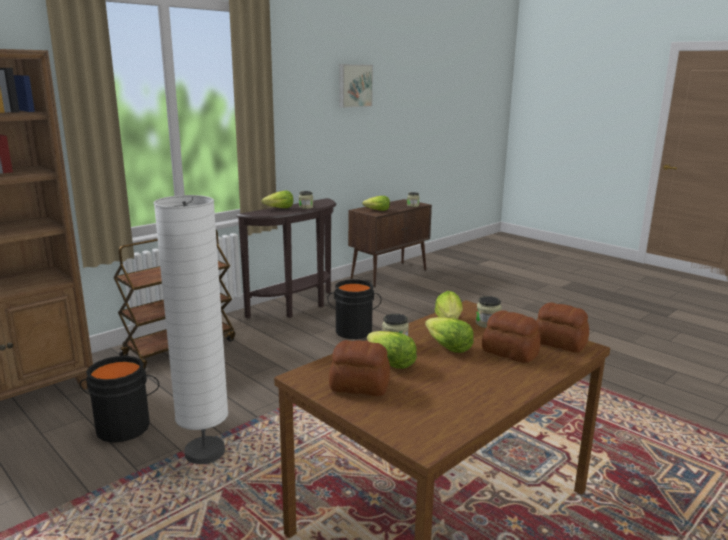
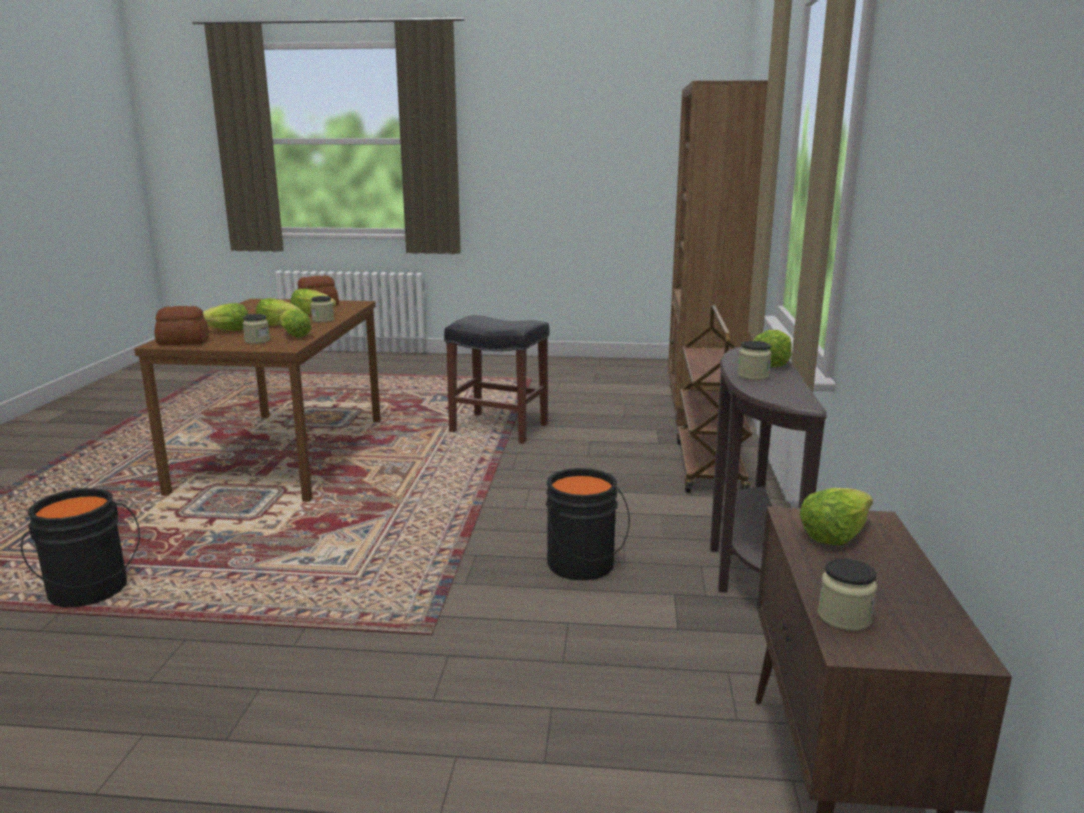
camera: 140 degrees right, 0 degrees up
(124, 426) = (585, 420): black bucket -> black bucket (89, 591)
(205, 453) = (497, 428): white floor lamp -> black stool
(354, 85) = (988, 106): picture -> none
(510, 352) = (226, 331): bread -> lettuce

